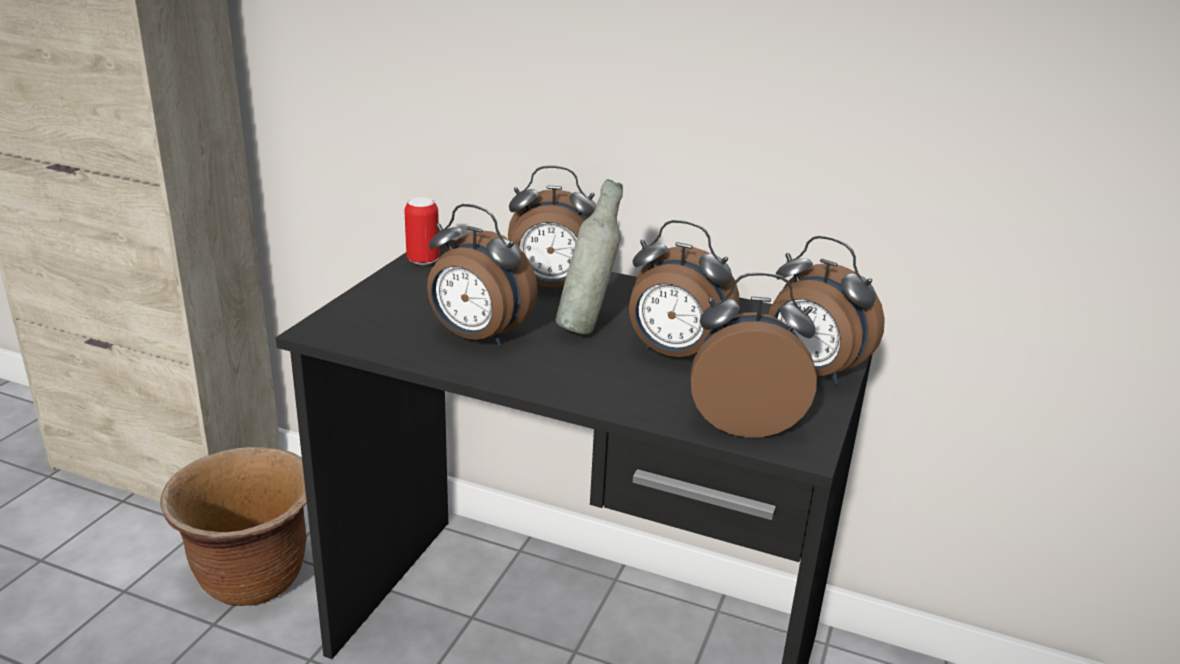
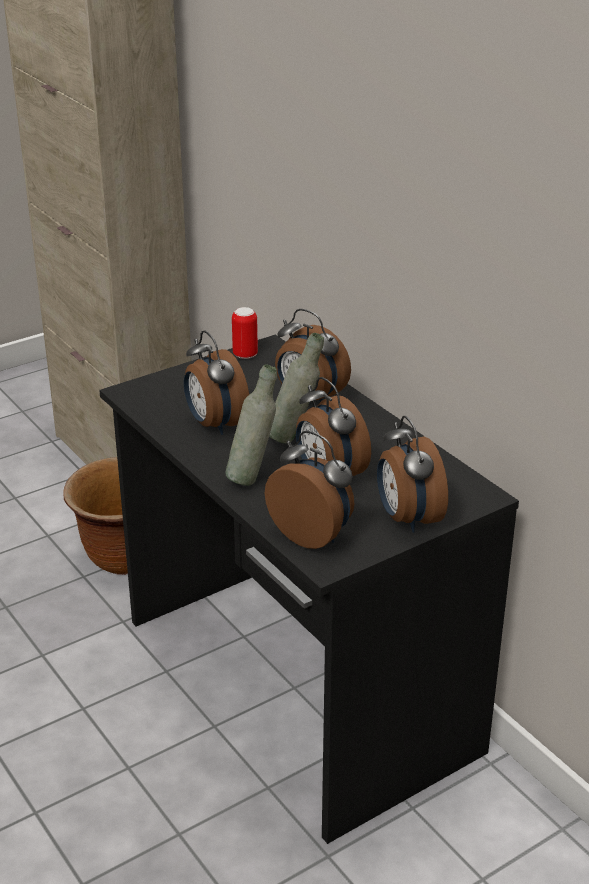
camera: 35 degrees right, 5 degrees up
(595, 381) = (252, 477): none -> grey bottle

